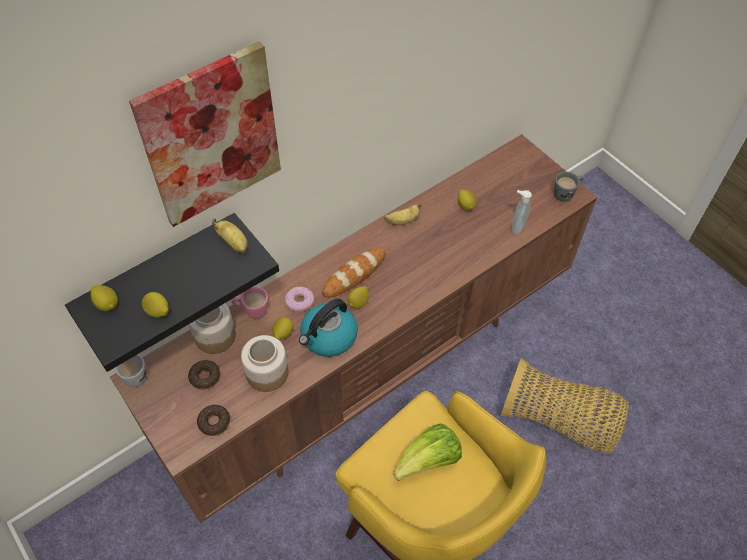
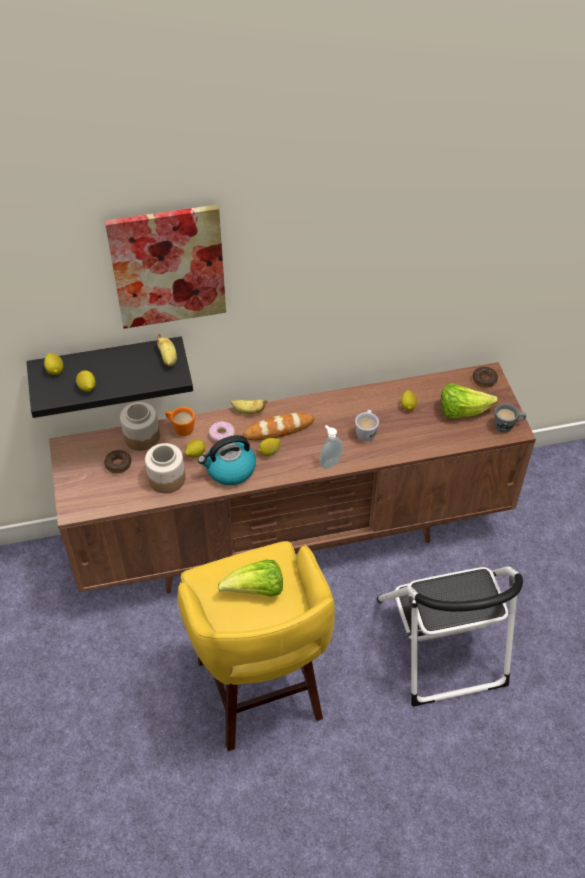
camera: 25 degrees right, 5 degrees down
(136, 373) = (69, 443): white mug -> white mug (366, 432)
(214, 422) = (108, 499): donut -> donut (484, 380)
(252, 311) = (180, 428): pink mug -> orange mug
(403, 221) = (345, 400): banana -> banana (248, 411)
(516, 227) = (443, 438): soap dispenser -> soap dispenser (329, 462)
(518, 193) = (462, 411): none -> lettuce
(559, 420) = (441, 645): basket -> step ladder

